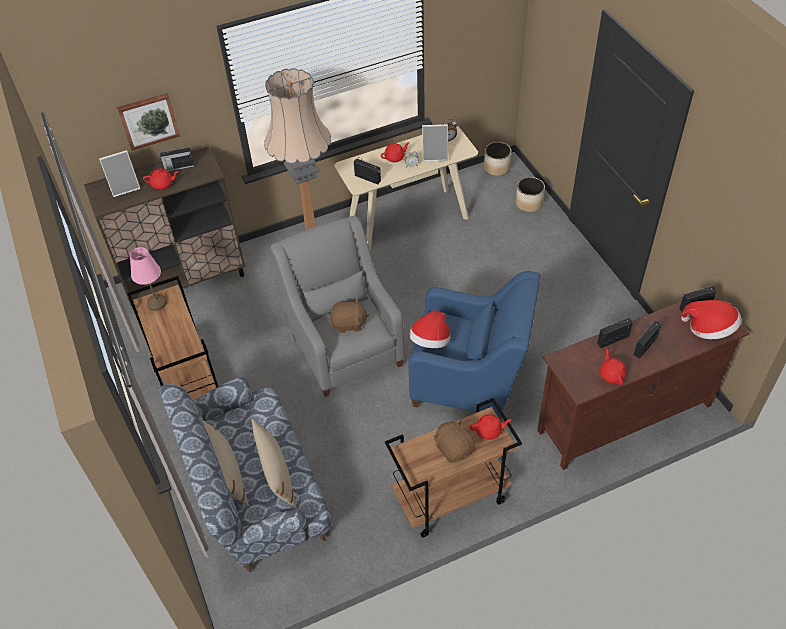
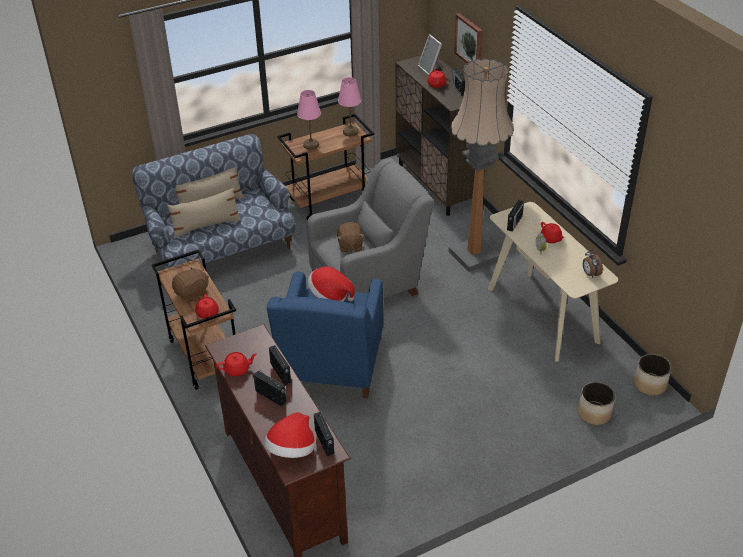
camera: 85 degrees right, 10 degrees down
(174, 341) = (311, 145): none -> pink table lamp
(435, 155) = (561, 266): picture frame -> none

